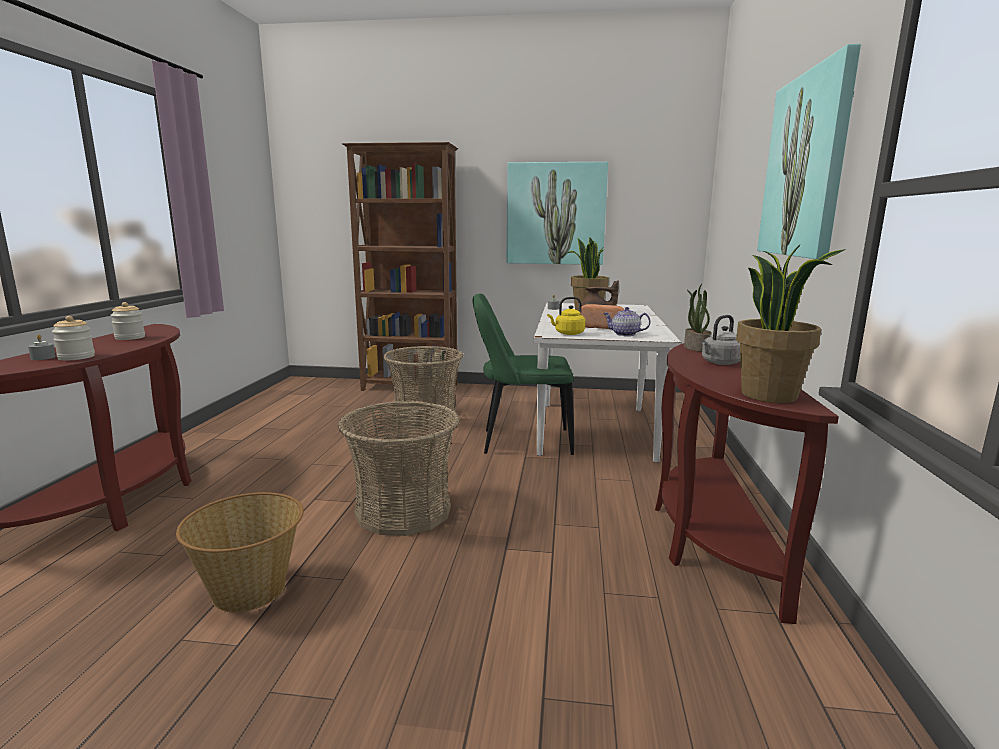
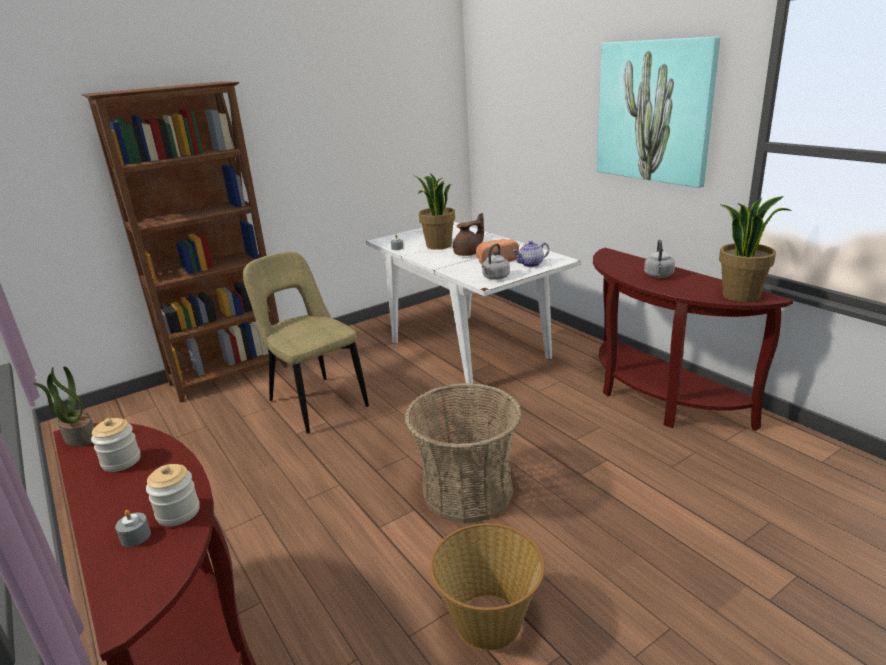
camera: 40 degrees left, 10 degrees up
(425, 418) = (315, 402): basket -> beige chair
(521, 442) = (438, 386): green chair -> none
(555, 214) = (340, 143): picture -> none
(568, 333) = (495, 277): yellow kettle -> grey kettle
(696, 348) = (613, 265): potted plant -> potted plant (79, 437)

